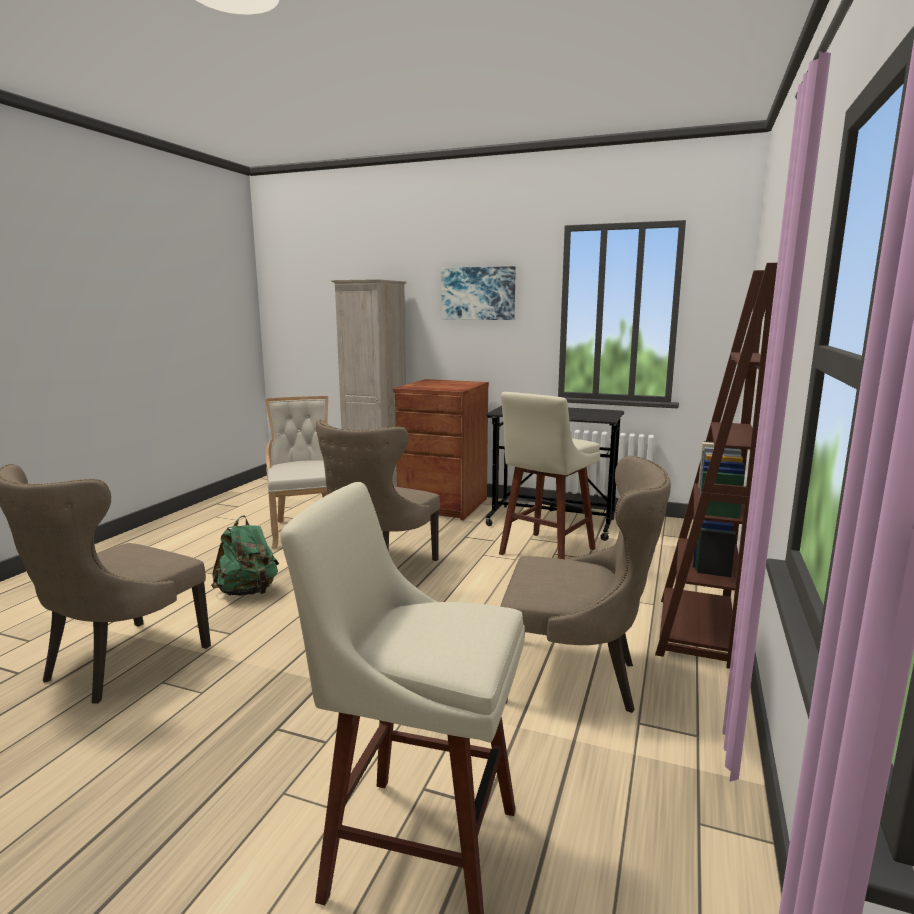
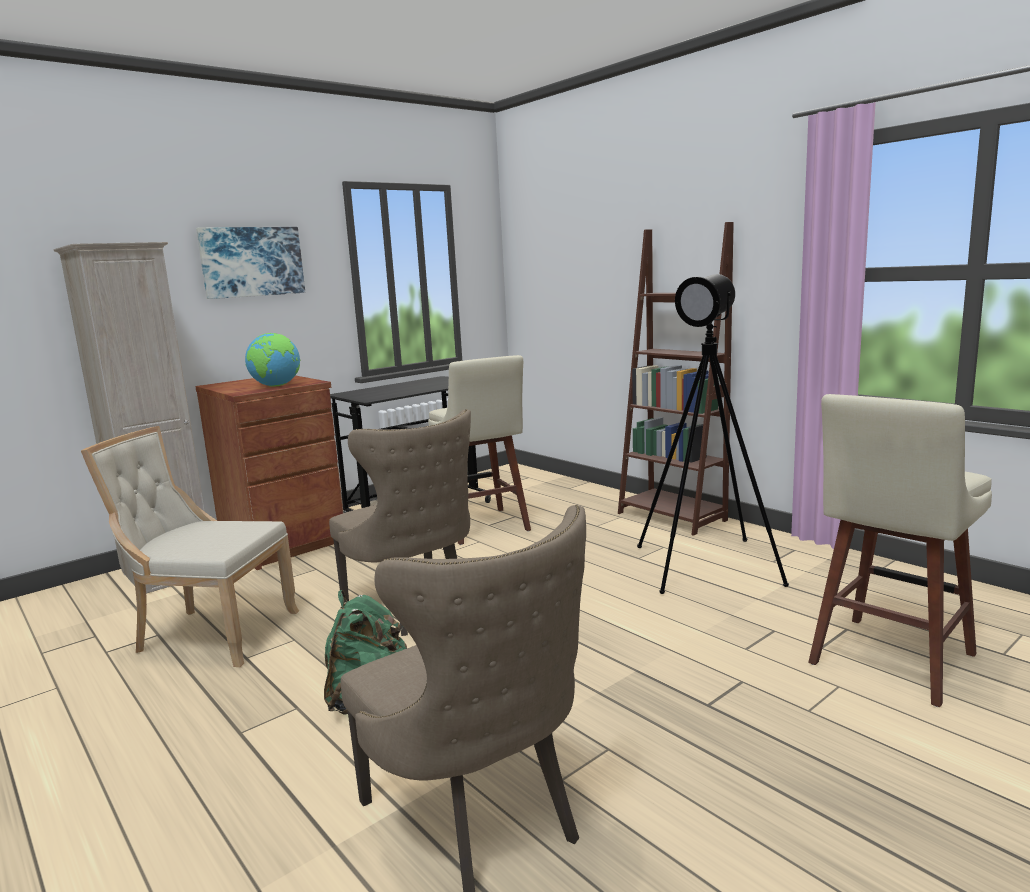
camera: 60 degrees left, 0 degrees up
(434, 387) = (276, 386): none -> globe
(575, 678) = (706, 566): beige chair -> black floor lamp

